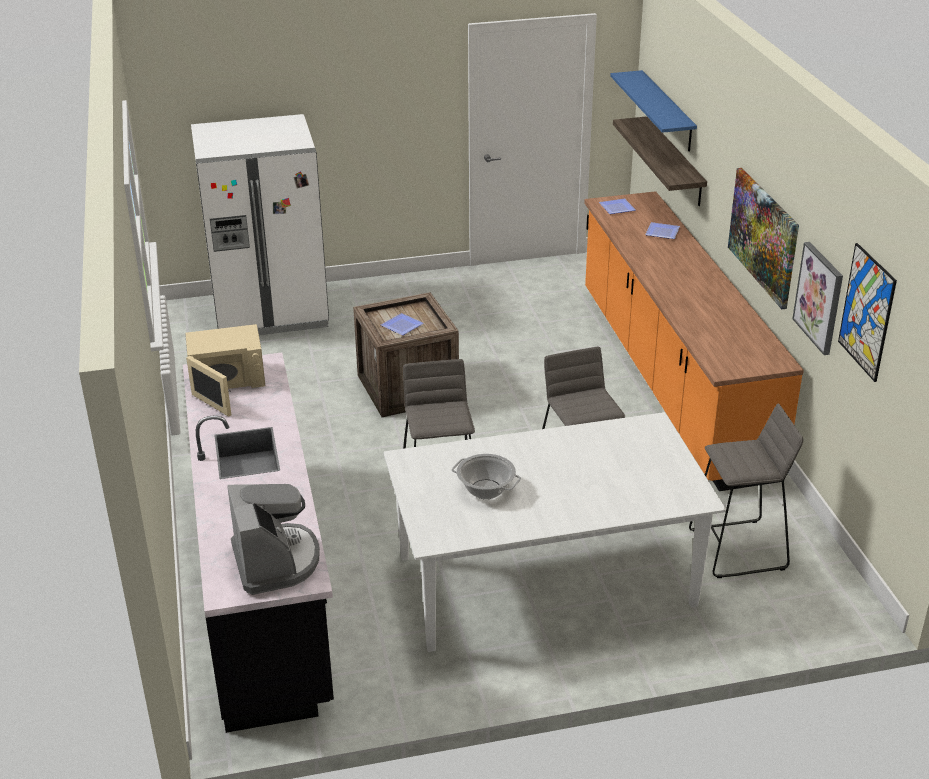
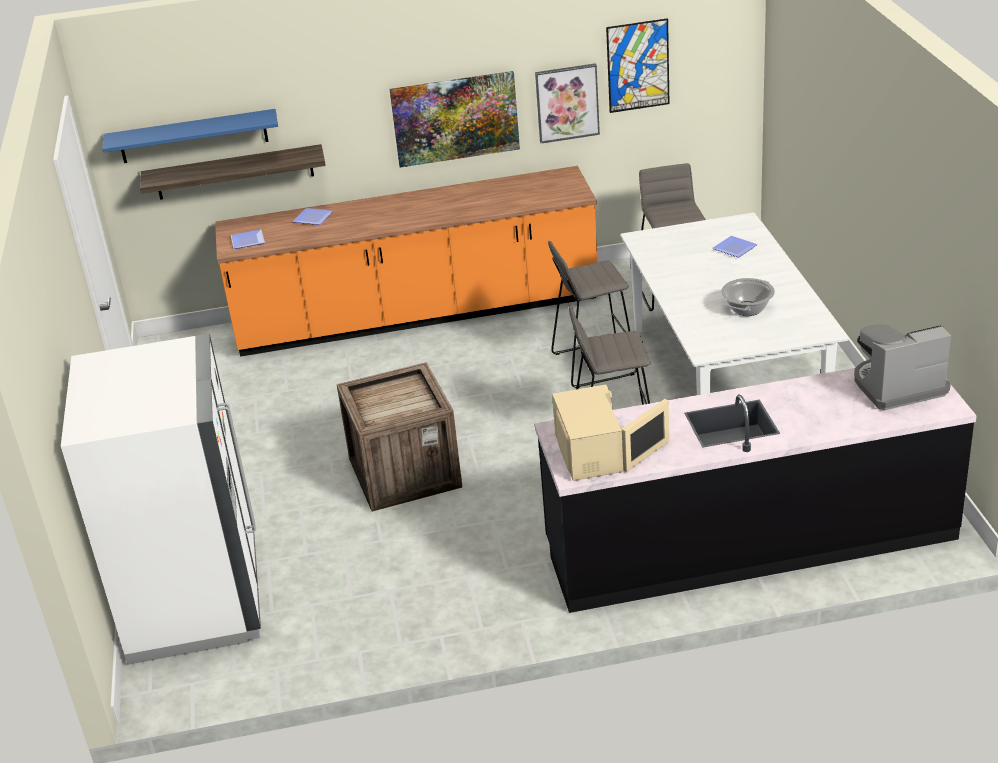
camera: 85 degrees left, 0 degrees up
(402, 327) = (405, 401): plate -> plate (736, 248)

